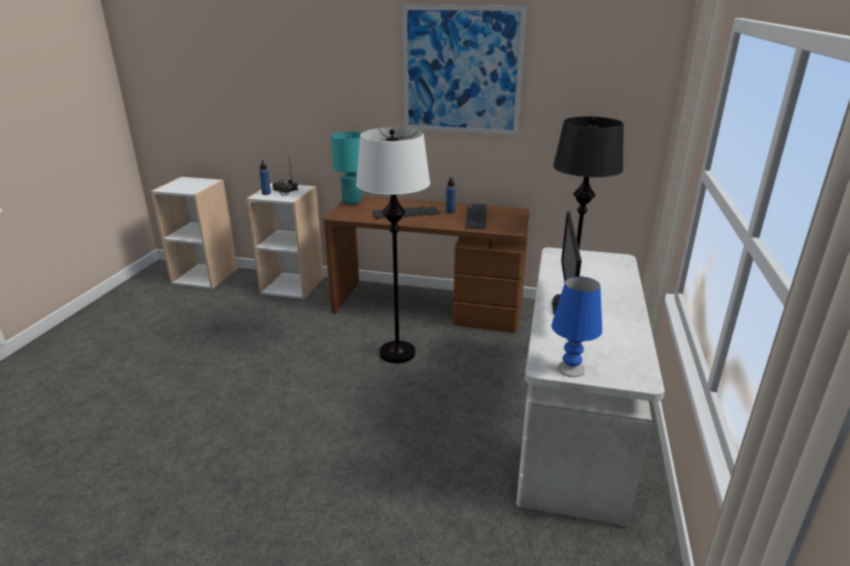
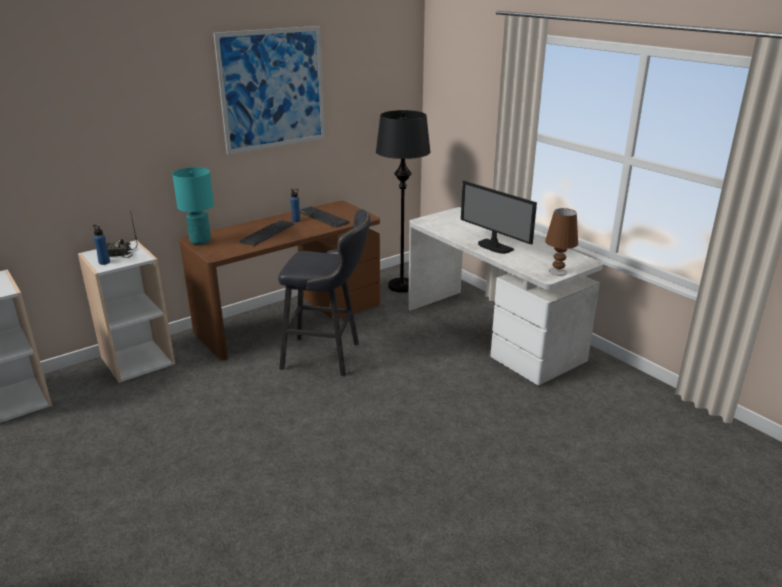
camera: 50 degrees left, 0 degrees up
(397, 353) = (330, 357): white floor lamp -> black stool
(570, 369) = (558, 272): blue table lamp -> brown table lamp

